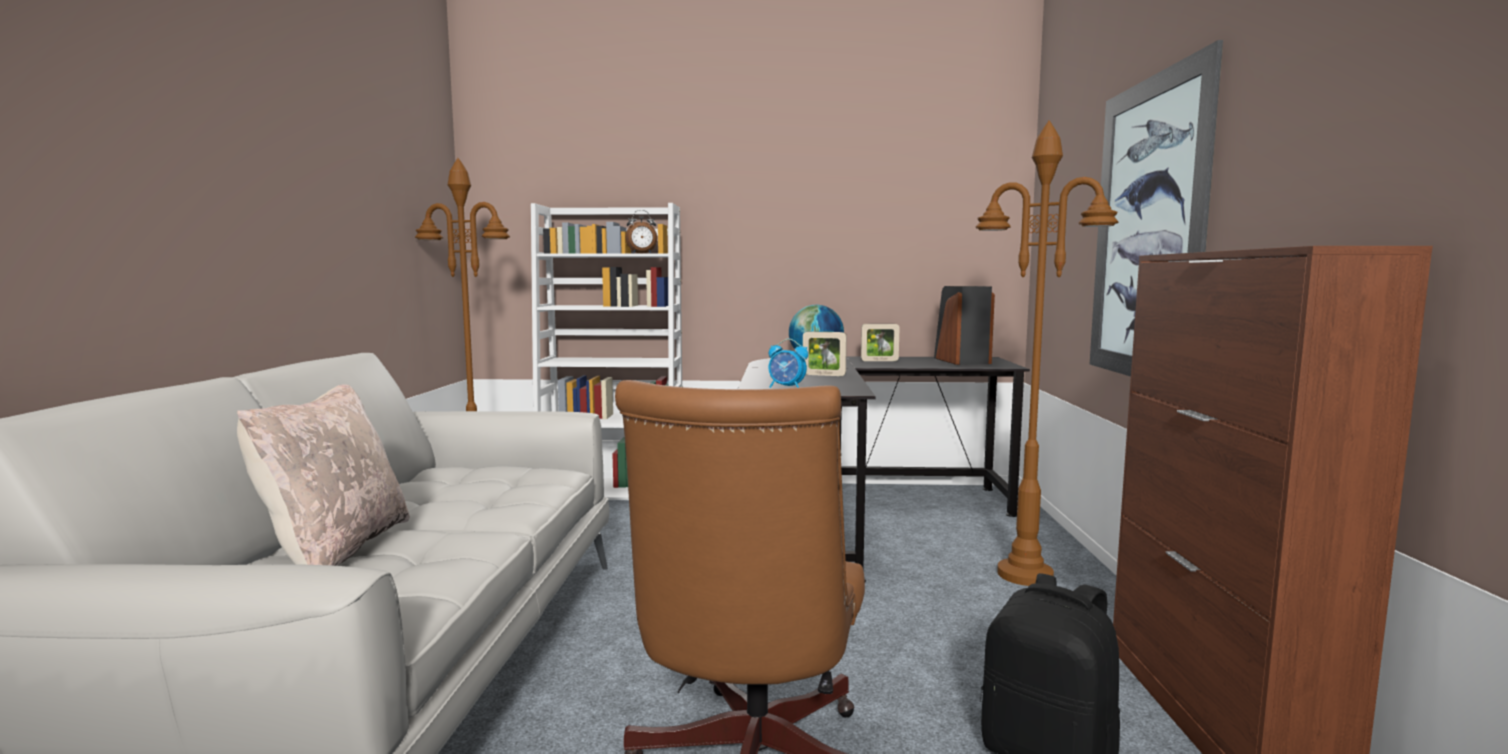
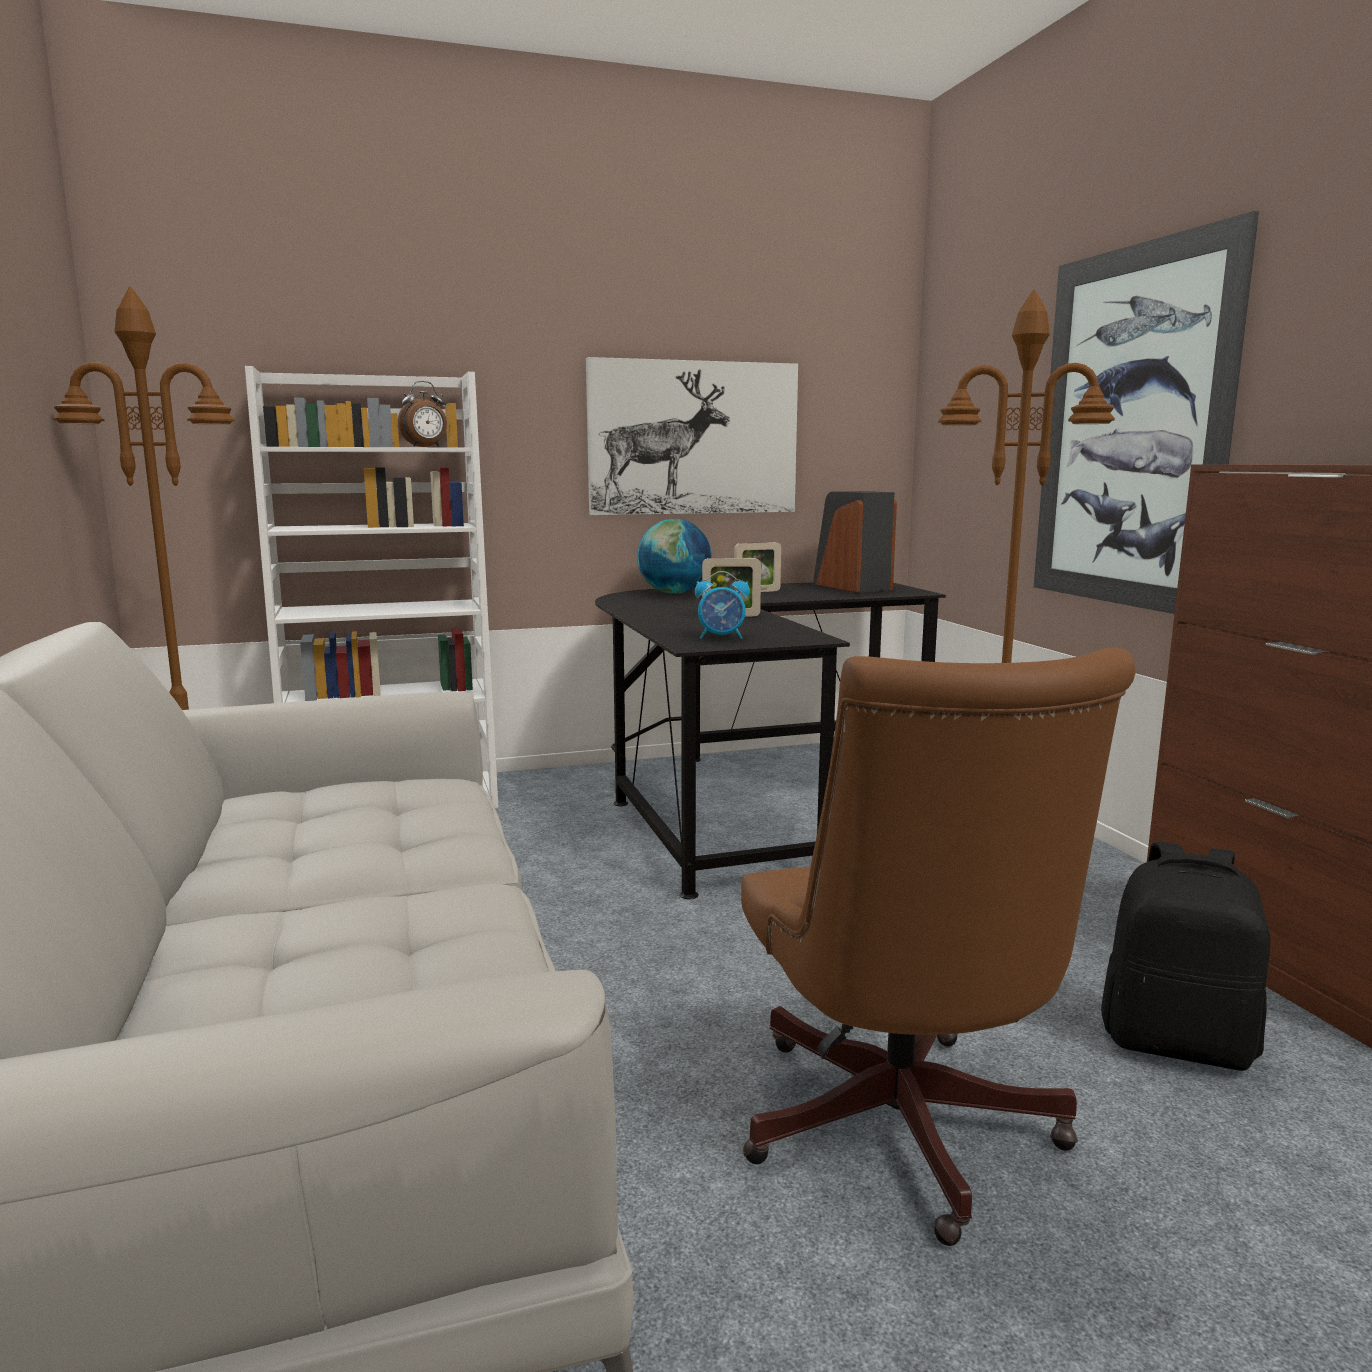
camera: 20 degrees left, 5 degrees up
(335, 550) = (263, 951): beige pillow -> none
(843, 246) = (693, 438): none -> picture

